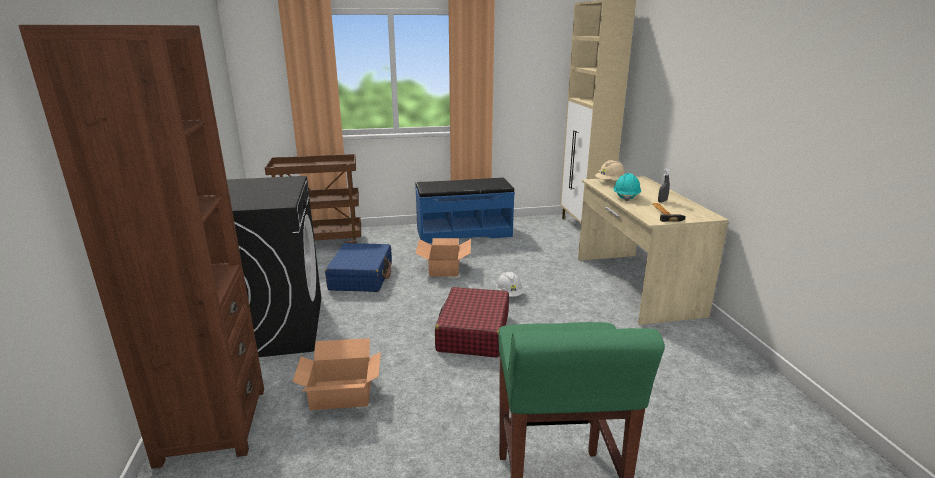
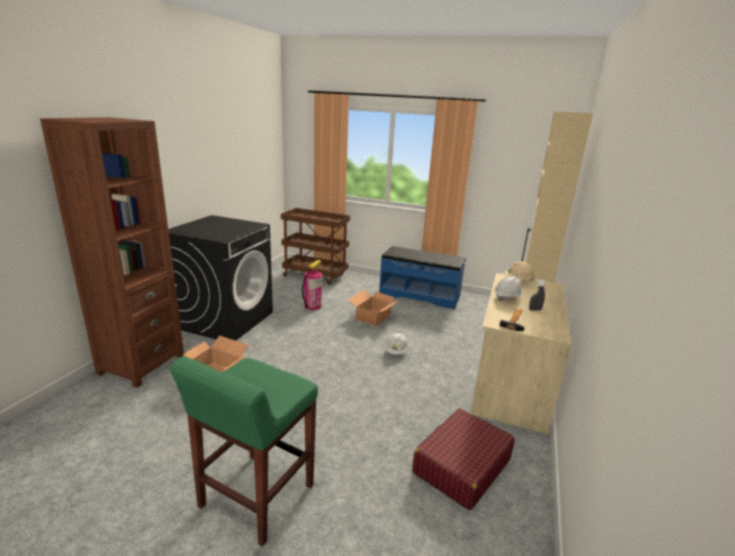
camera: 30 degrees right, 0 degrees up
(361, 277) = (312, 306): blue suitcase -> fire extinguisher
(473, 333) = (336, 369): red suitcase -> red suitcase (461, 466)
(626, 197) = (507, 297): turquoise hard hat -> white hard hat

